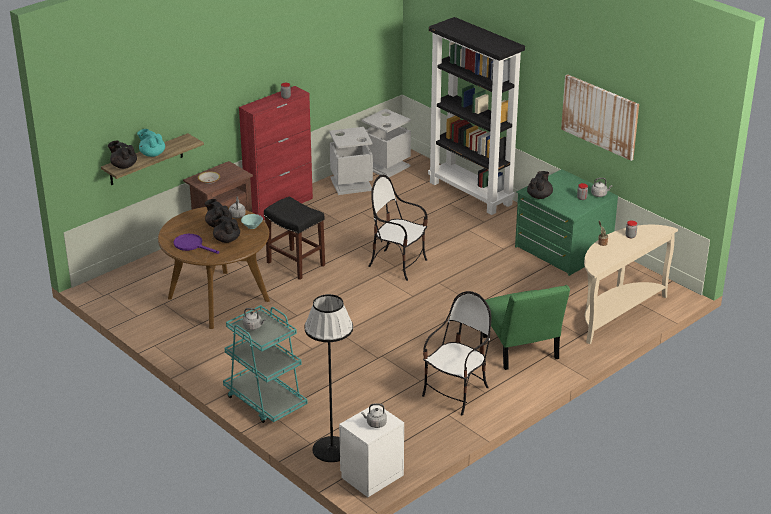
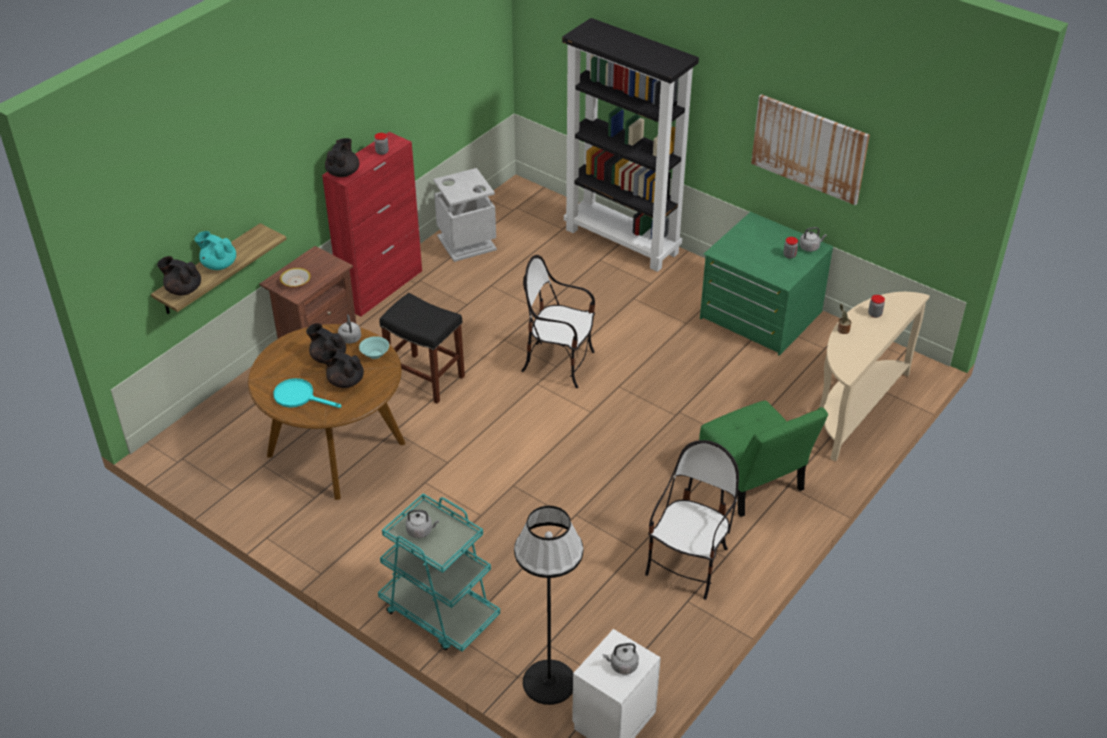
camera: 10 degrees left, 10 degrees up
(191, 245) = (299, 397): purple frying pan -> turquoise frying pan
(386, 166) = (504, 211): grey trash can -> none
(539, 196) = (735, 258): black teapot -> black teapot (343, 172)

